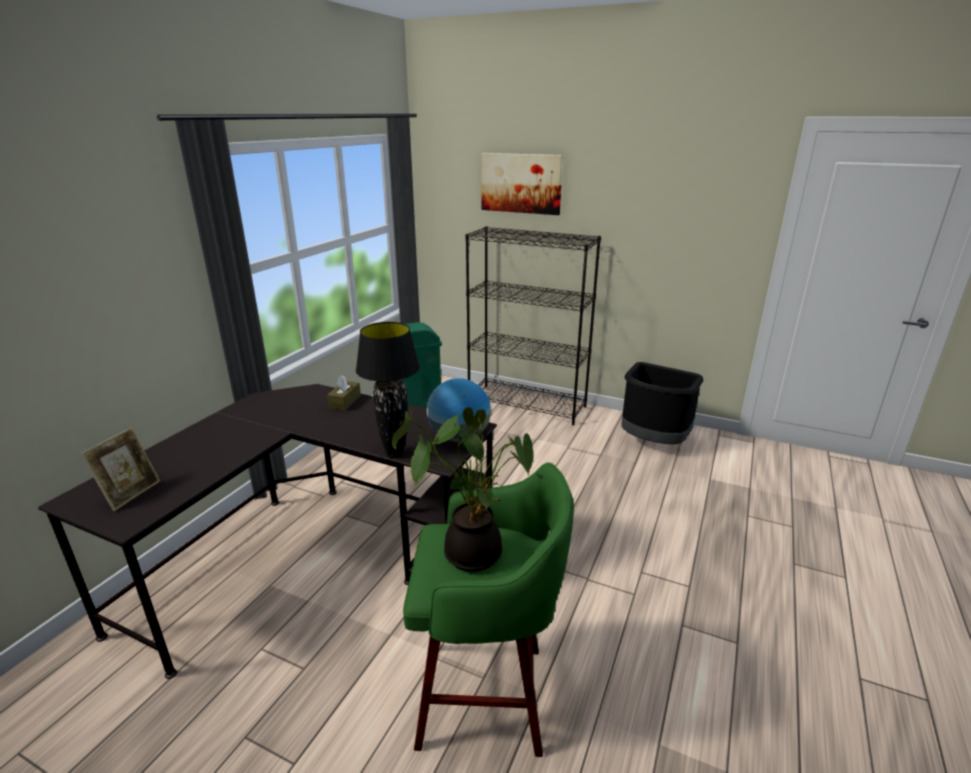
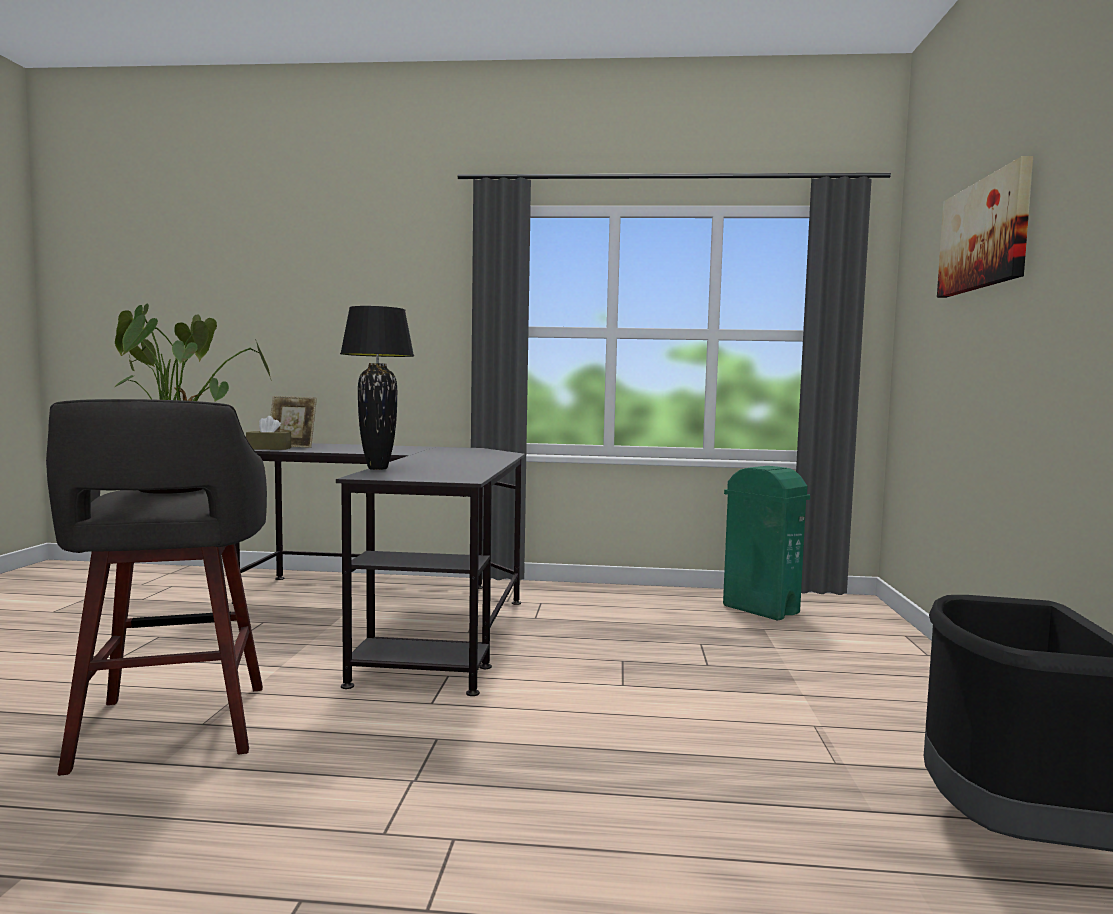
camera: 70 degrees right, 20 degrees down
(345, 401) = (488, 458): brown tissue box -> brown tissue box (269, 448)
(459, 438) = (428, 477): globe -> none
(487, 696) = (171, 729): green stool -> grey stool
(527, 404) = (916, 674): black bookcase -> none

